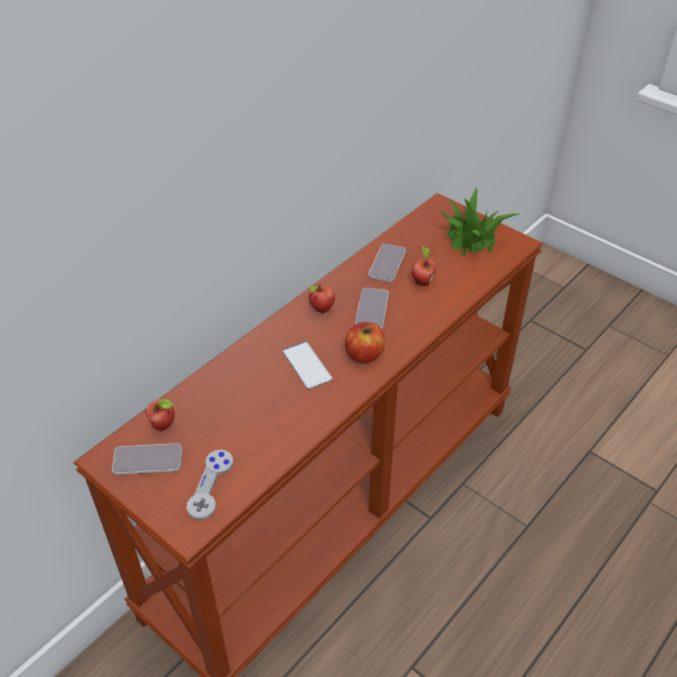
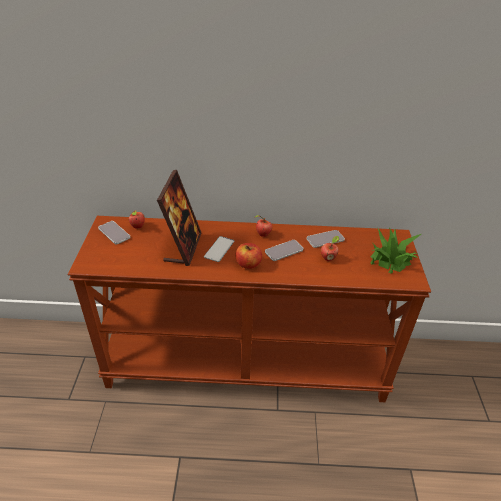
camera: 50 degrees right, 5 degrees down
(210, 485) = (115, 258): grey game controller -> none
(266, 400) = (183, 248): none -> picture frame

